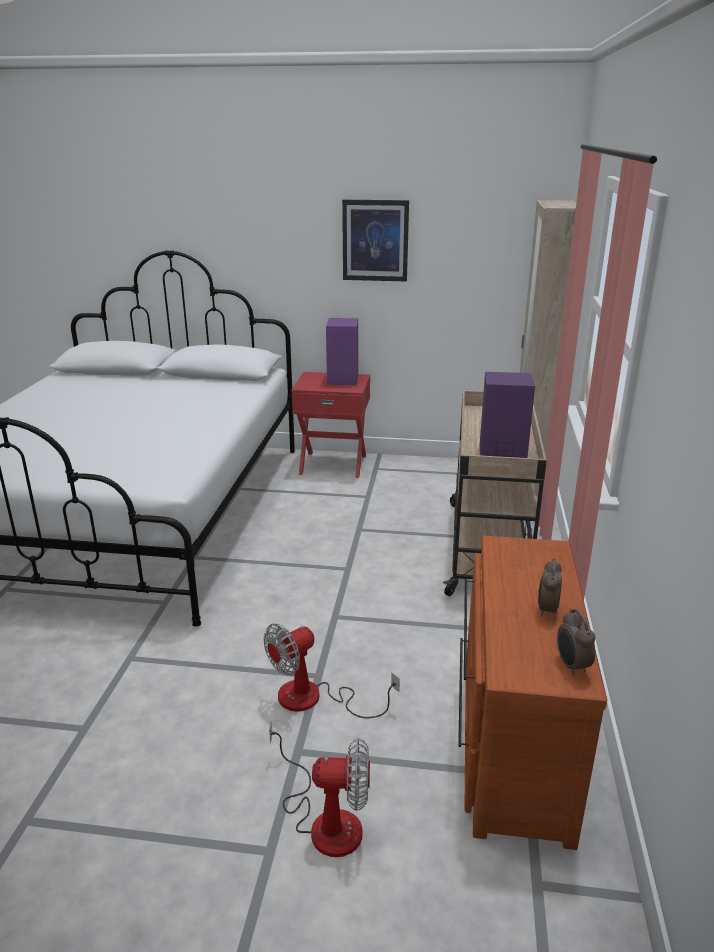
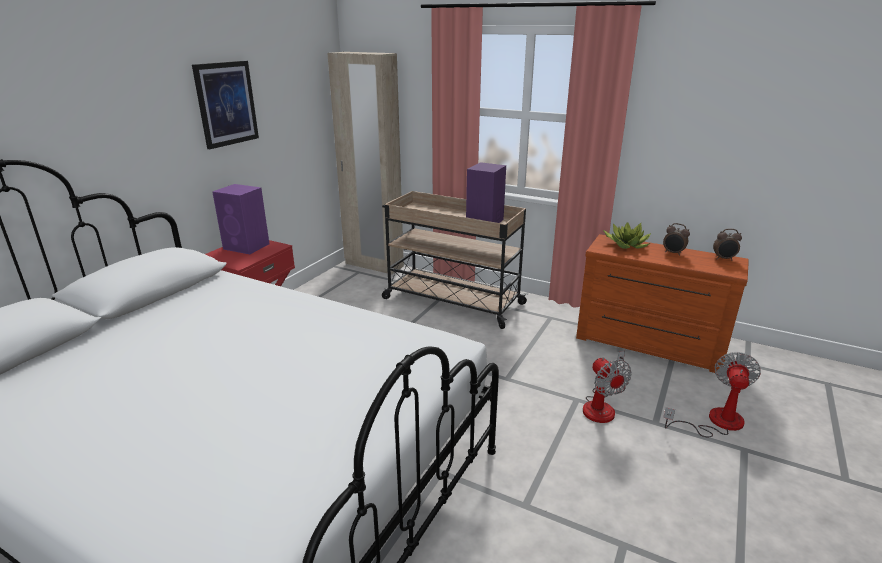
camera: 70 degrees left, 0 degrees up
(541, 565) = (626, 245): none -> potted plant

